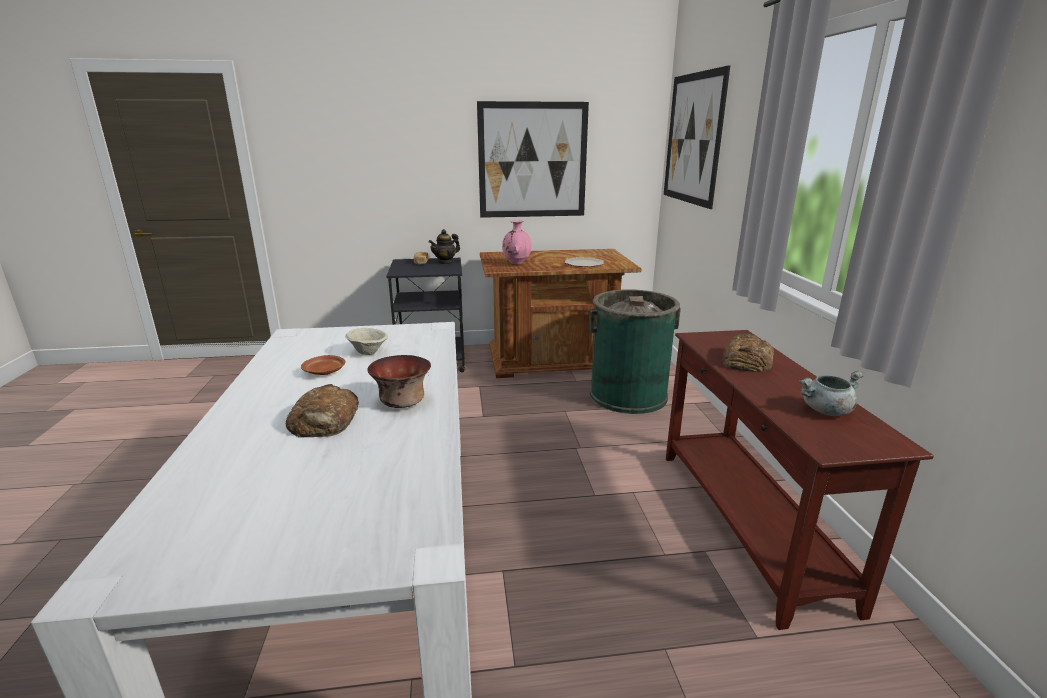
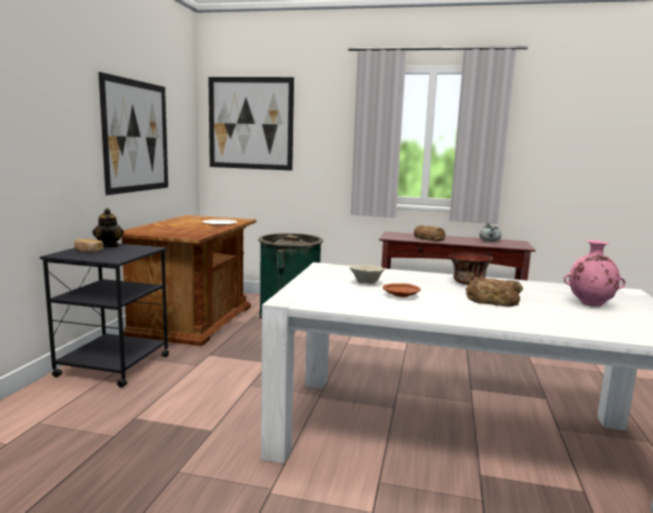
camera: 70 degrees left, 10 degrees down
(516, 263) = (183, 231): pink vase -> pink vase (590, 304)

